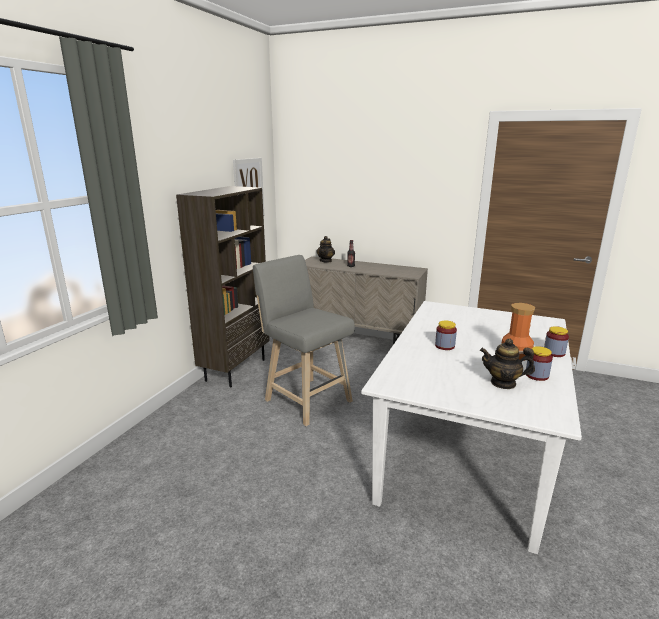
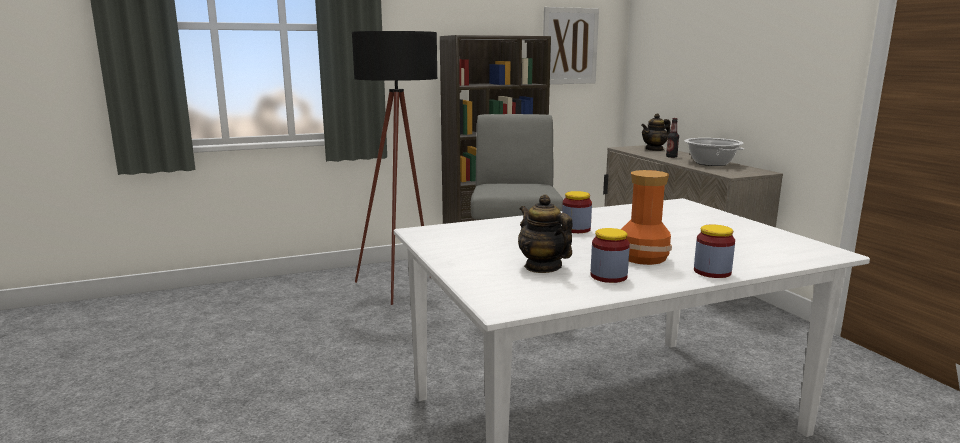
camera: 45 degrees right, 5 degrees down
(211, 424) = (402, 285): none -> black floor lamp
(382, 267) = (711, 163): none -> cooking pot

